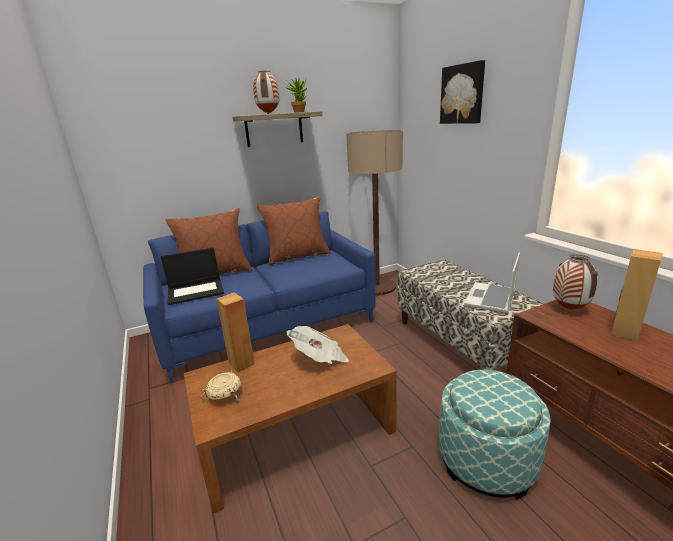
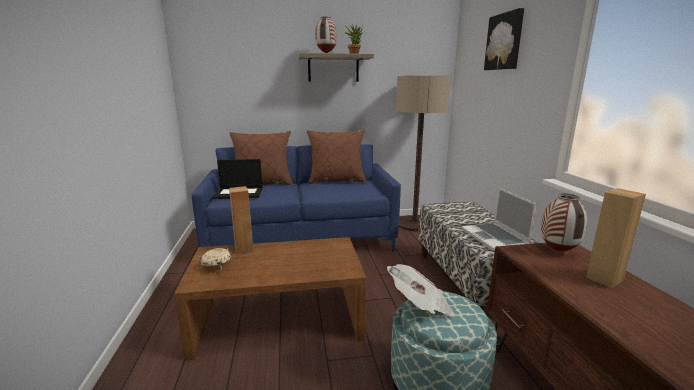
camera: 15 degrees right, 5 degrees down
(319, 358) = (307, 256): newspaper -> newspaper (420, 305)
(491, 299) = (495, 238): laptop -> laptop turned 60 degrees counterclockwise

